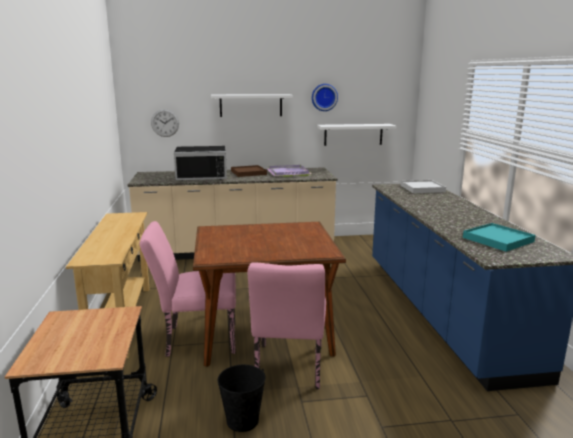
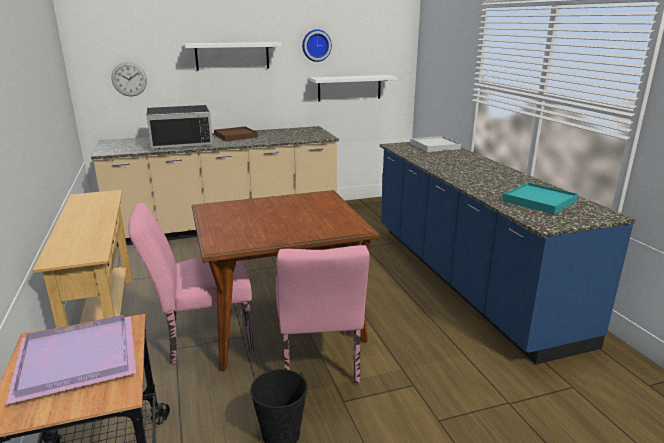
camera: 10 degrees left, 5 degrees up
(289, 173) = (282, 134): purple tray -> purple tray (79, 359)

